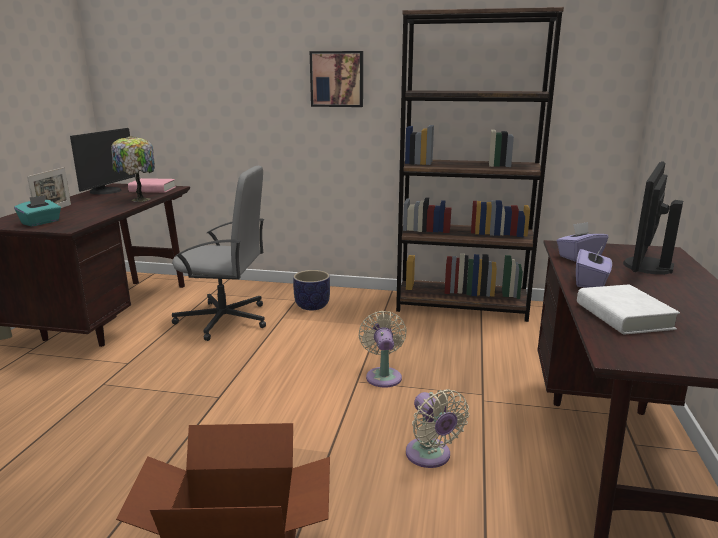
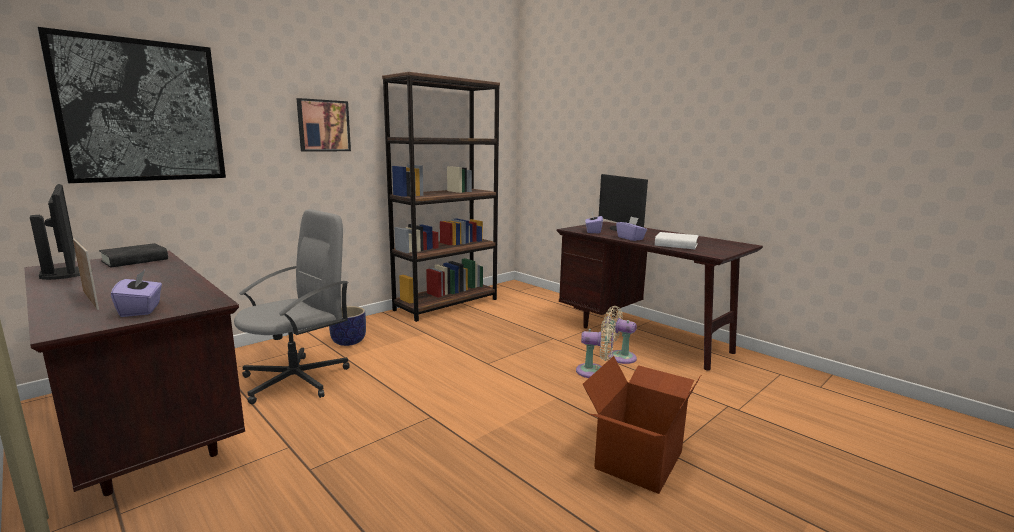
camera: 55 degrees left, 5 degrees down
(41, 222) = (141, 310): turquoise tissue box -> purple tissue box
(139, 199) = (166, 269): table lamp -> none
(152, 190) = (135, 260): pink book -> black book
(190, 72) = (142, 111): none -> picture
(383, 375) = (493, 354): beige fan -> beige fan (618, 356)

